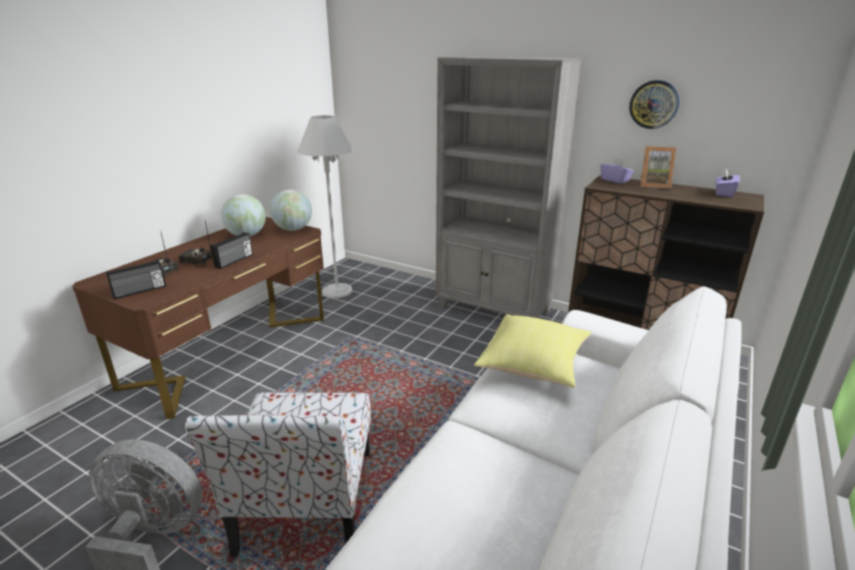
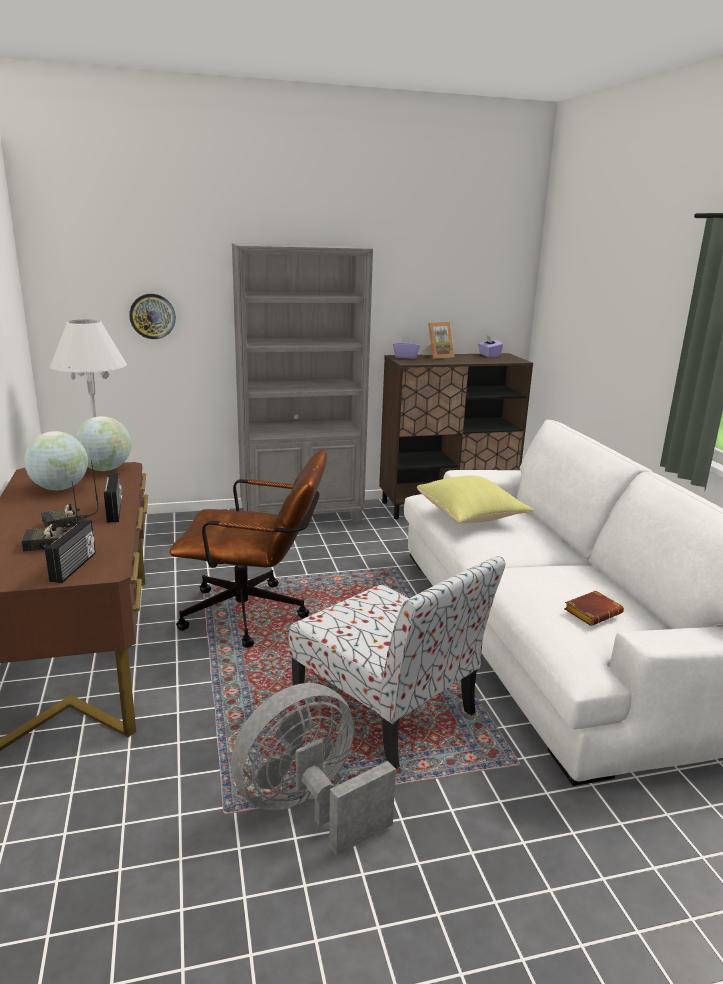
camera: 45 degrees left, 5 degrees down
(345, 374) = (255, 615): none -> brown office chair
(453, 536) = (592, 612): none -> brown book
(654, 104) = (420, 286): wall clock -> wall clock (152, 316)

